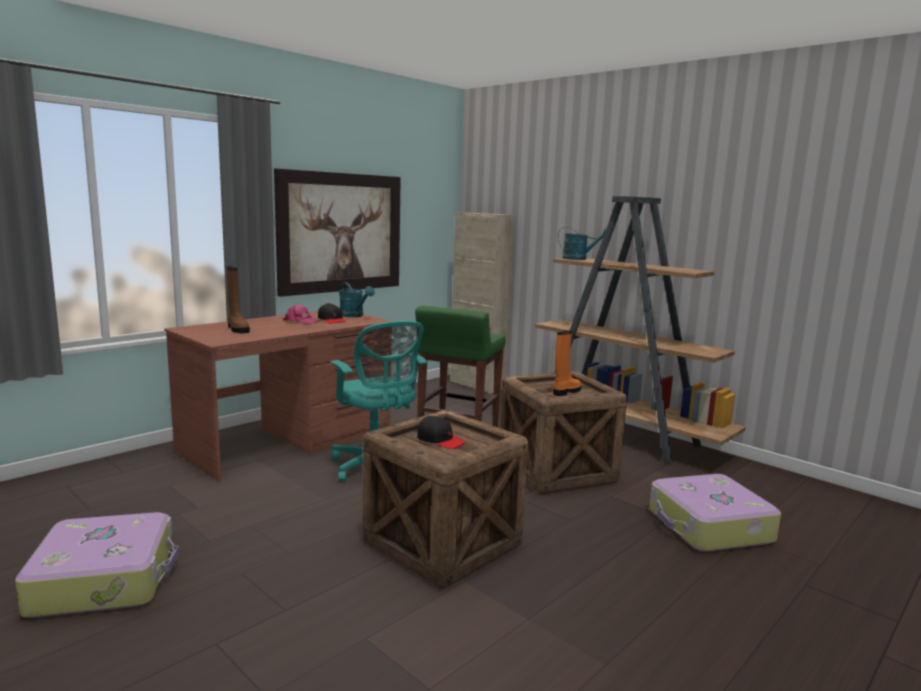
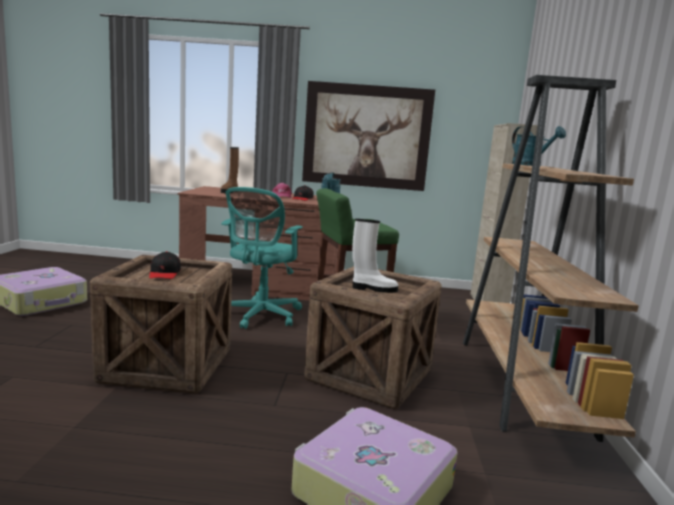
camera: 50 degrees right, 0 degrees up
(566, 391) = (373, 289): orange boot -> white boot

